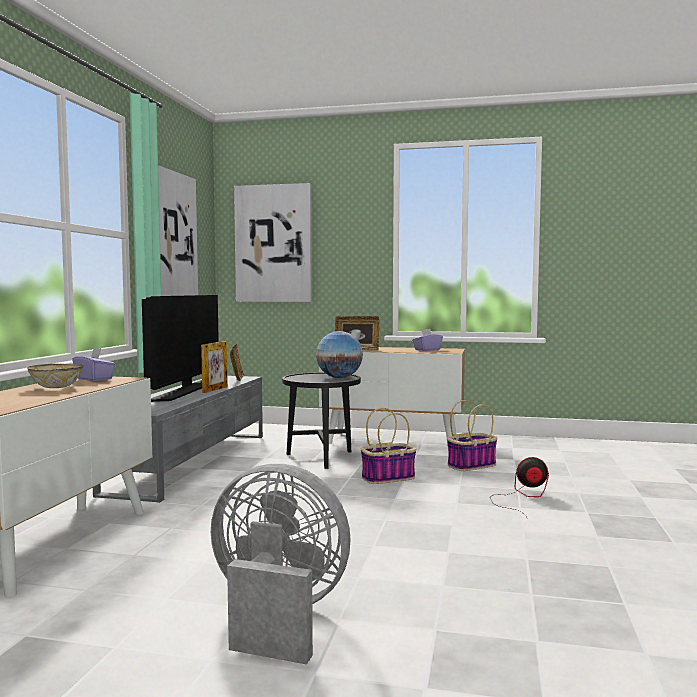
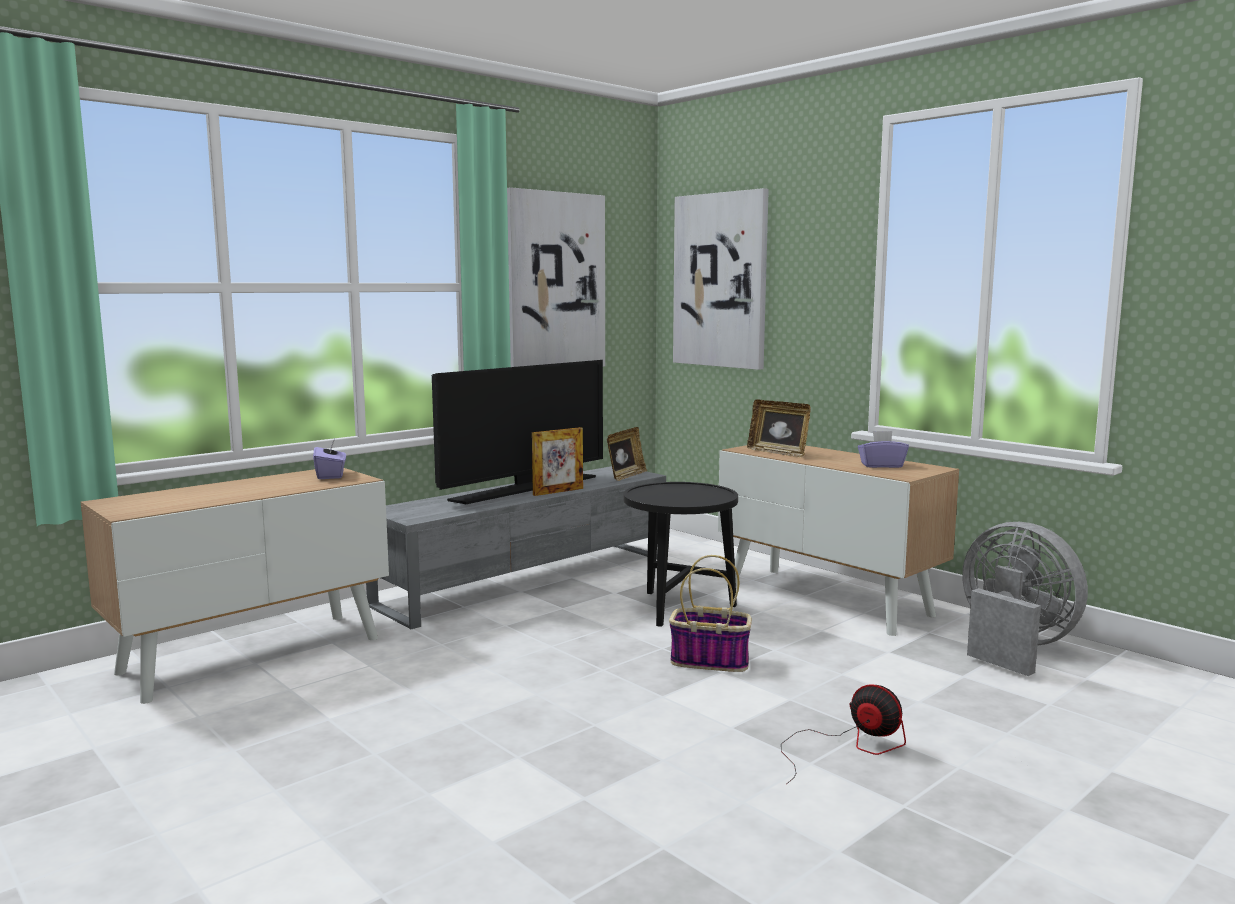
camera: 35 degrees right, 5 degrees up
(57, 387) = (265, 485): bowl -> none
(277, 616) = (278, 810): grey fan -> grey fan (1012, 647)
(339, 377) = (704, 497): globe -> none
(471, 465) = (870, 670): basket -> none

